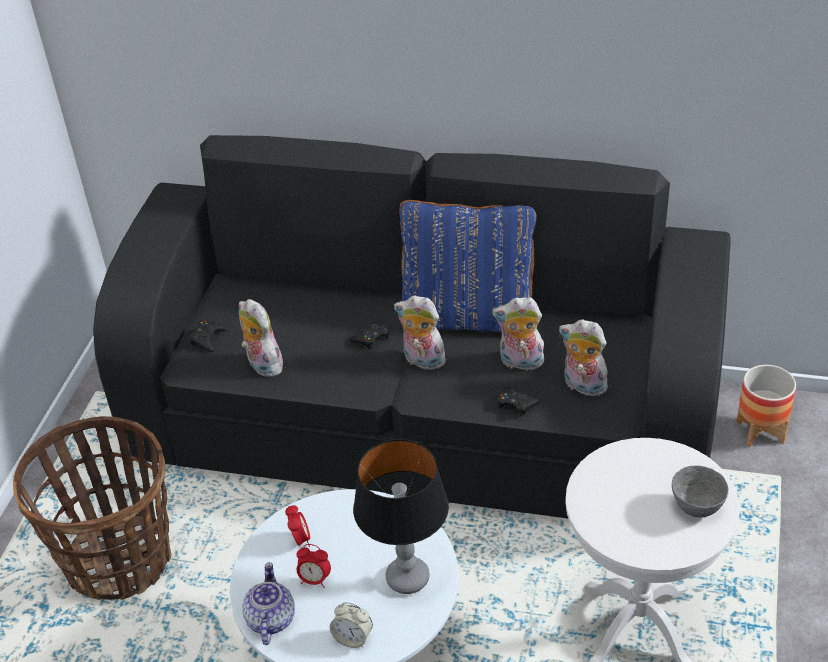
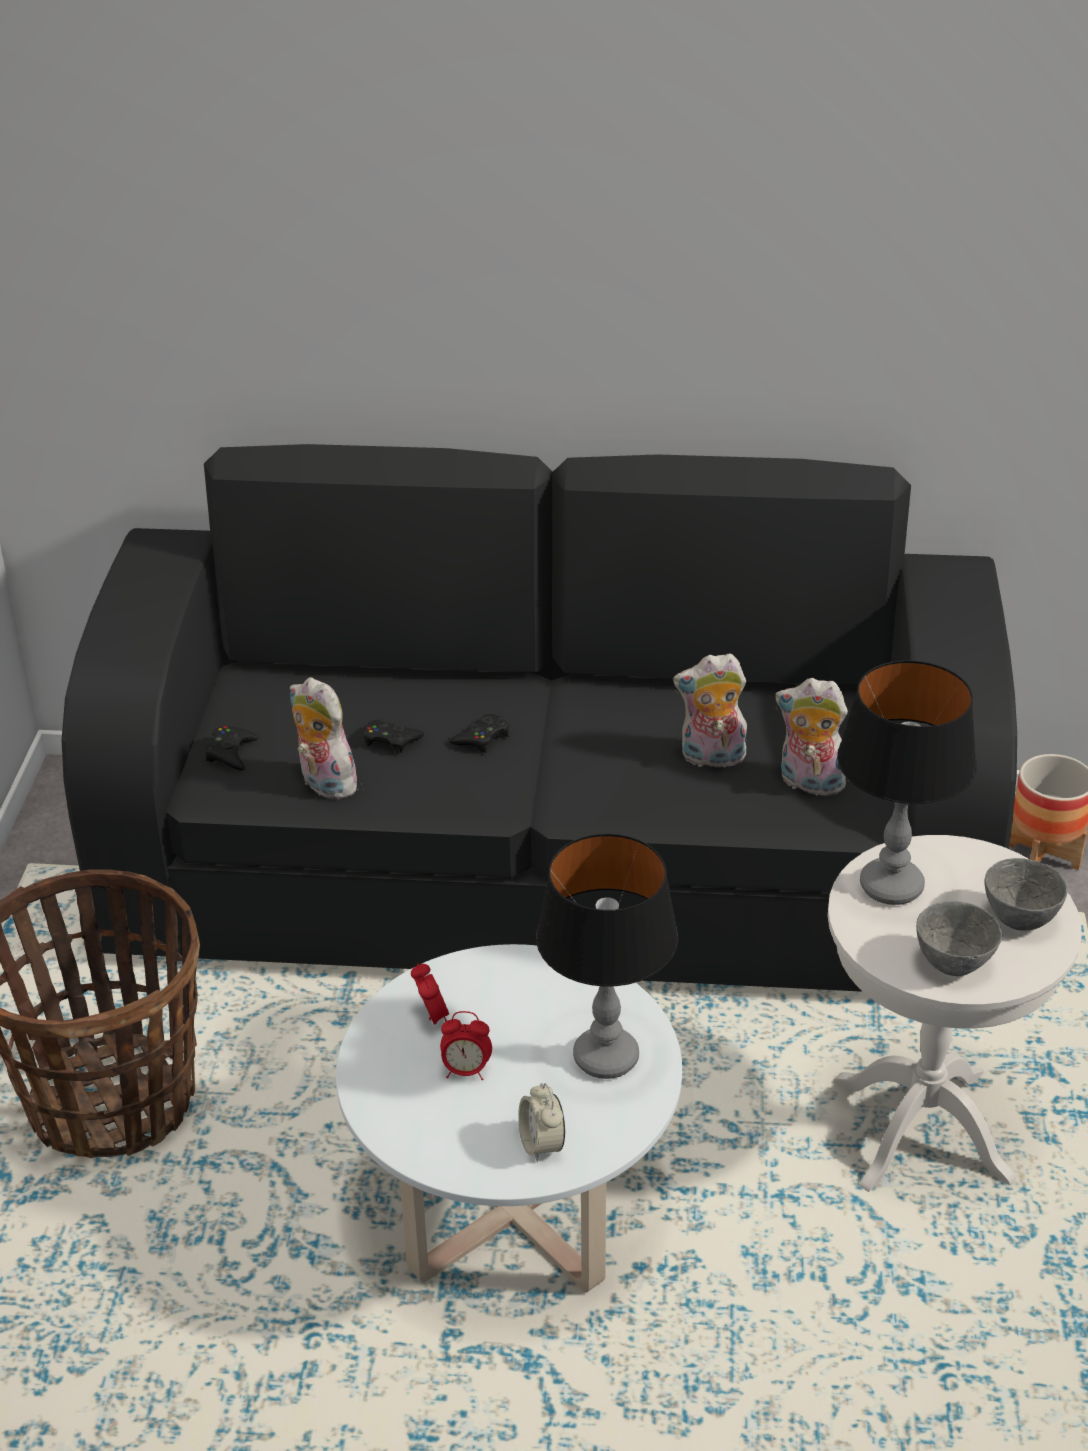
camera: 10 degrees left, 5 degrees down
(270, 620) = (410, 1131): teapot -> none
(353, 638) = (542, 1144): alarm clock -> alarm clock turned 60 degrees clockwise
(422, 361) = (565, 764): plush toy -> none
(468, 316) = (621, 701): blue pillow -> none
(516, 403) = (718, 812): black game controller -> black game controller (391, 740)
(612, 475) = (890, 887): none -> table lamp
(643, 537) = (953, 963): none -> grey bowl

